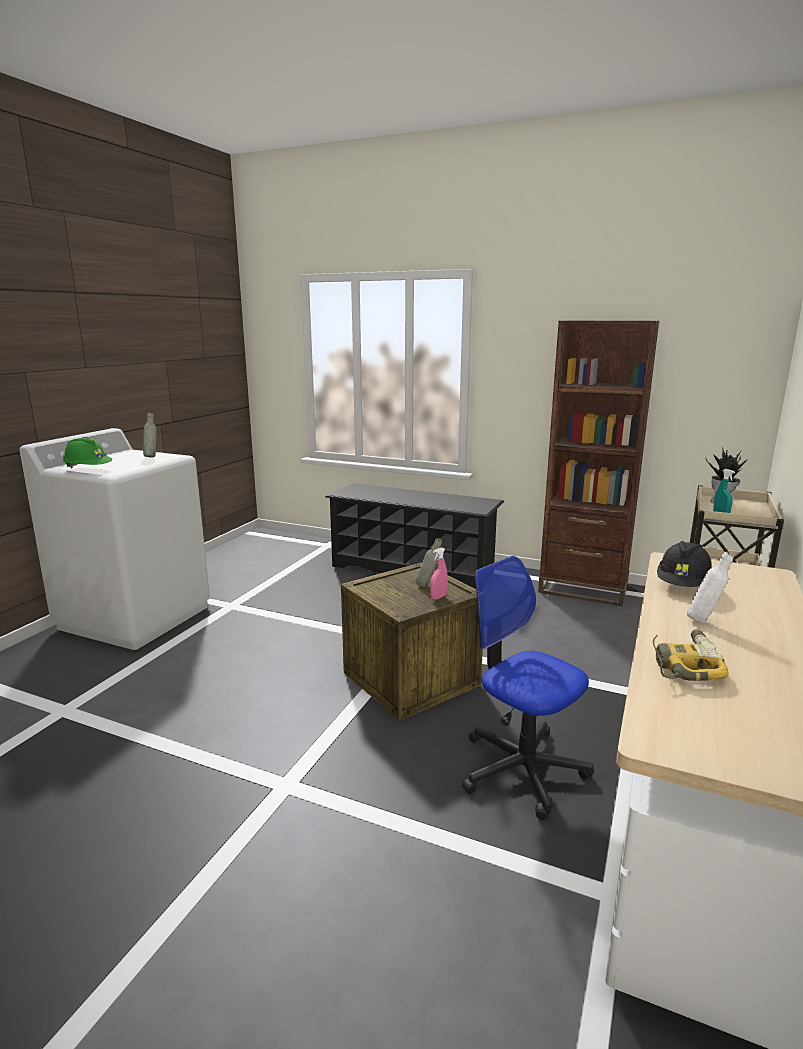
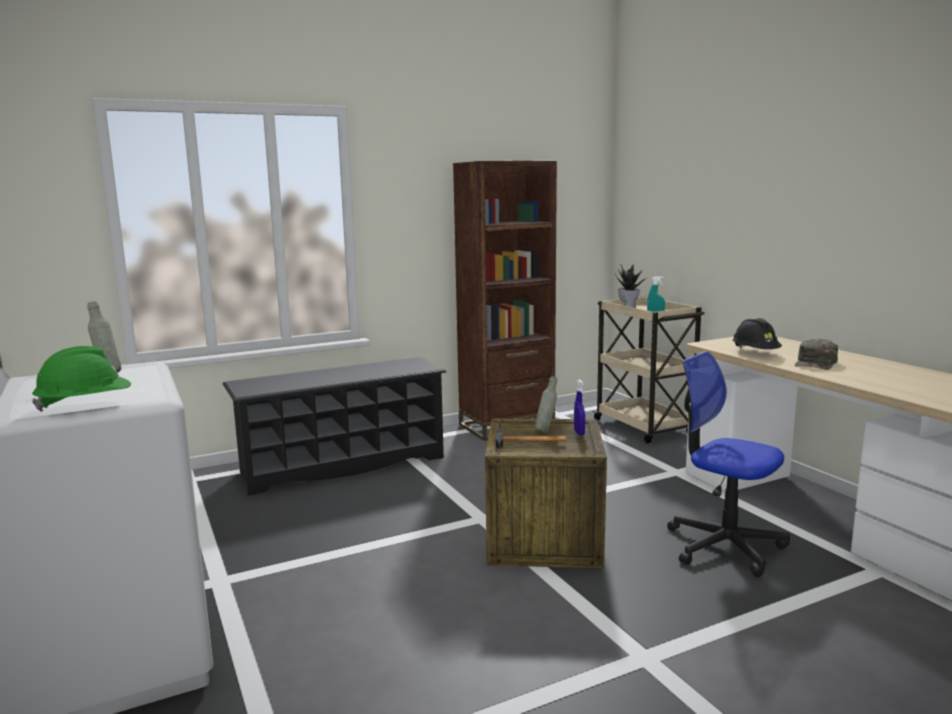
camera: 50 degrees left, 5 degrees down
(386, 589) = (530, 443): none -> hammer
(438, 597) = (579, 433): pink spray bottle -> blue spray bottle
(521, 769) = (724, 546): office chair -> office chair turned 45 degrees clockwise
(682, 663) = (873, 381): power drill -> none
(704, 620) = (816, 363): white bottle -> green cap

